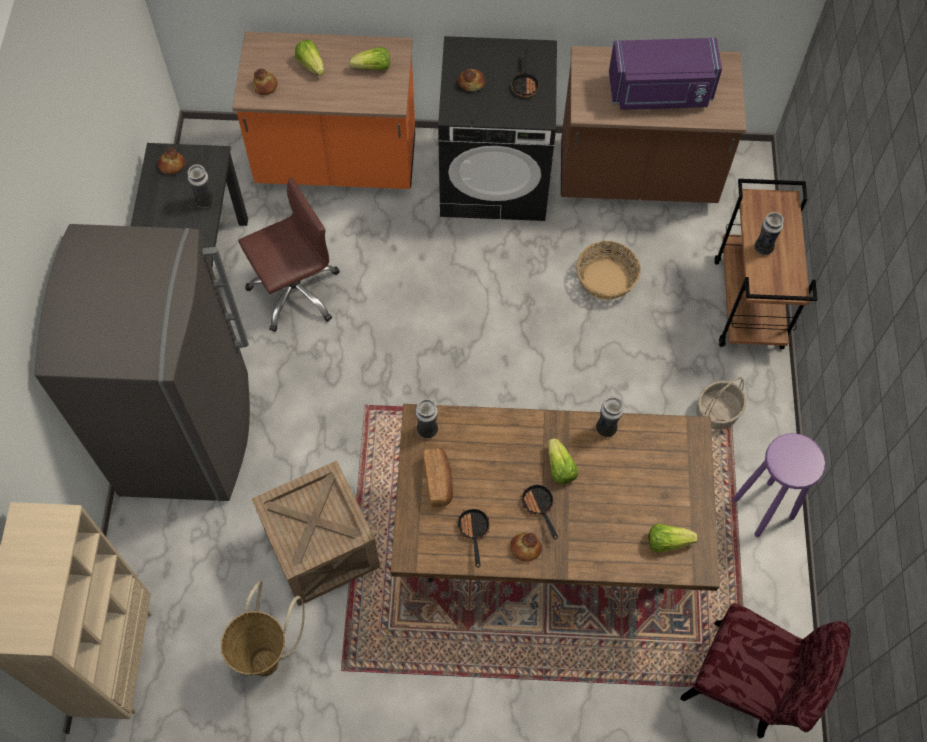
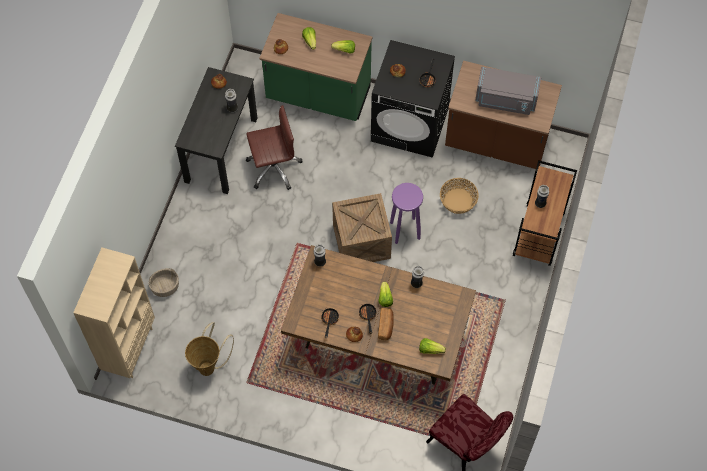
camera: 15 degrees right, 0 degrees up
(188, 433) = (194, 236): grey fridge -> none
(321, 548) = (252, 316): crate -> crate (361, 241)
(337, 164) = (318, 95): orange counter -> green counter
(438, 481) = (318, 290): bread -> bread (386, 326)
(660, 93) = (505, 100): purple microwave -> grey microwave
(717, 412) = (498, 293): basket -> basket (165, 287)
(763, 509) = (507, 353): purple stool -> purple stool (405, 230)

